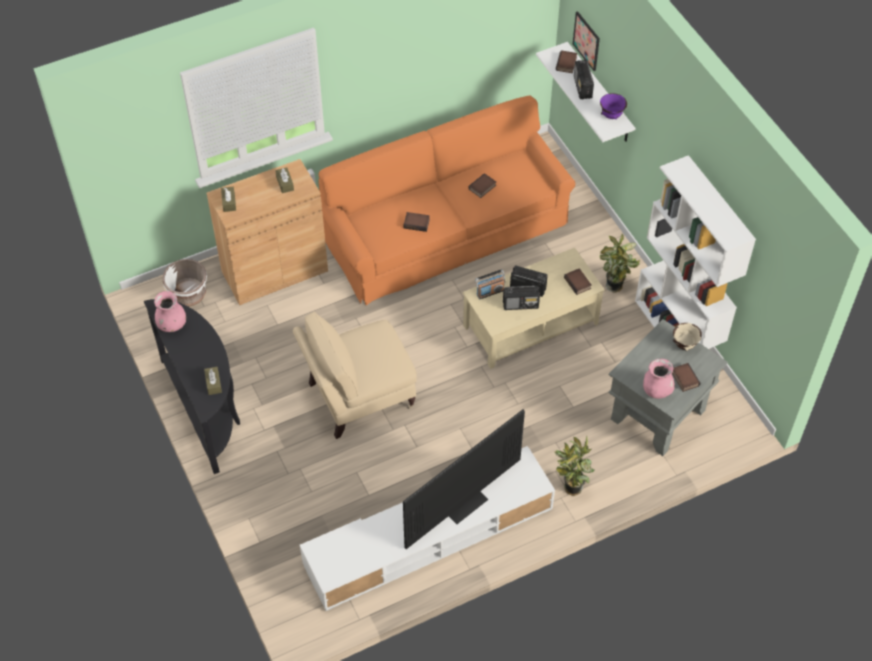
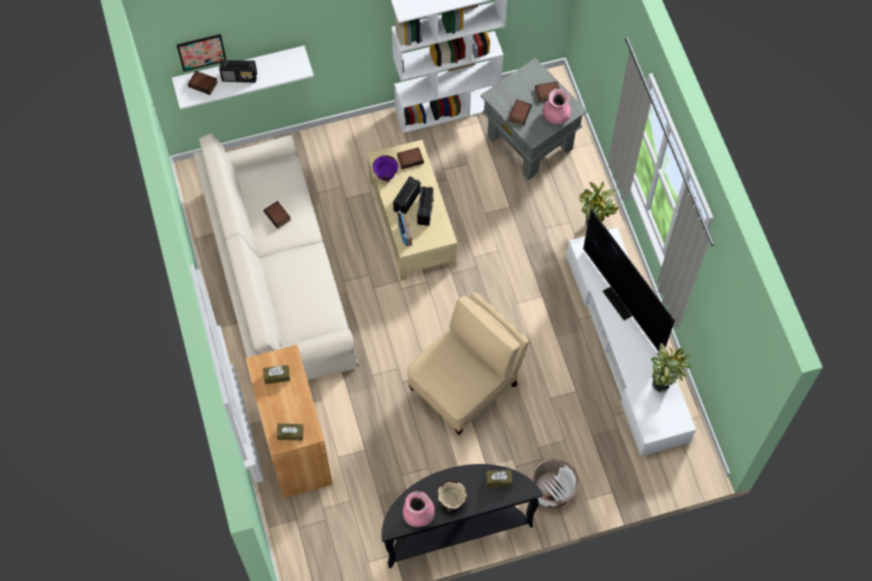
camera: 80 degrees left, 10 degrees up
(188, 294) = (306, 534): white planter -> white planter (552, 490)
(358, 396) = (466, 385): beige armchair -> beige armchair turned 120 degrees counterclockwise
(417, 223) = (310, 282): book -> book (519, 113)
(445, 229) = (278, 277): orange sofa -> beige sofa
(611, 115) = (283, 60): purple bowl -> purple bowl (385, 175)
(615, 288) = (384, 145): potted plant -> potted plant (662, 383)
(684, 345) = (512, 85): beige bowl -> beige bowl (451, 501)

